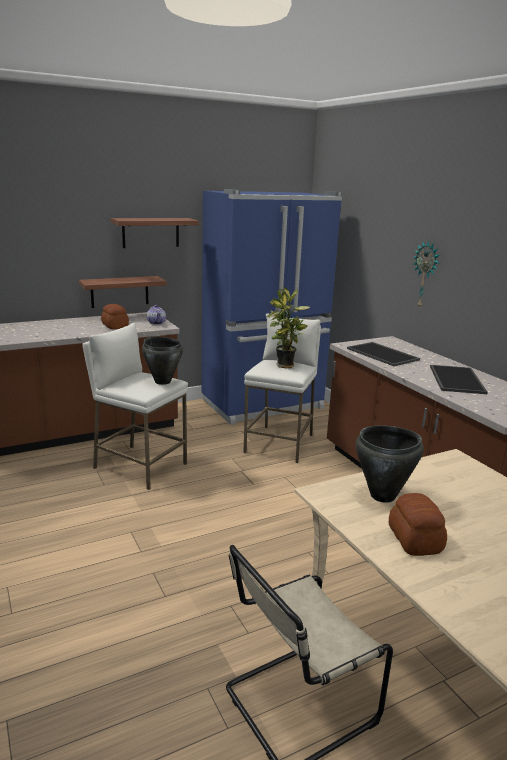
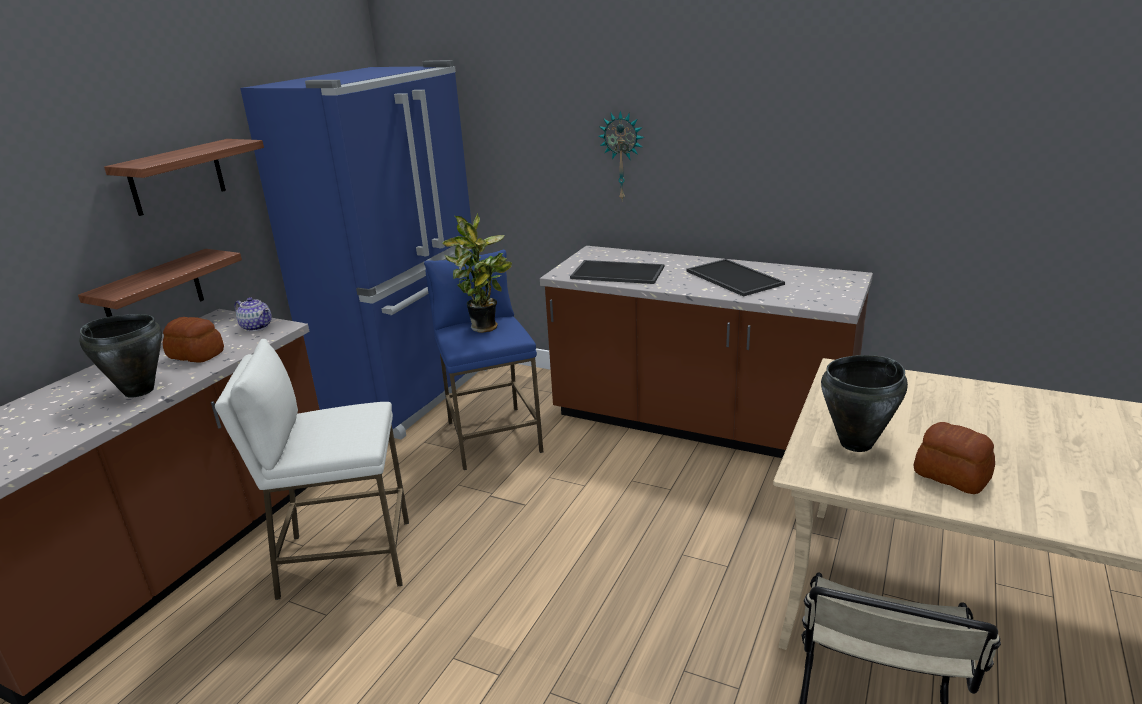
camera: 35 degrees left, 5 degrees up
(162, 381) = (361, 415): black cooking pot -> black cooking pot (139, 391)
(280, 443) = (492, 437): white stool -> blue stool

